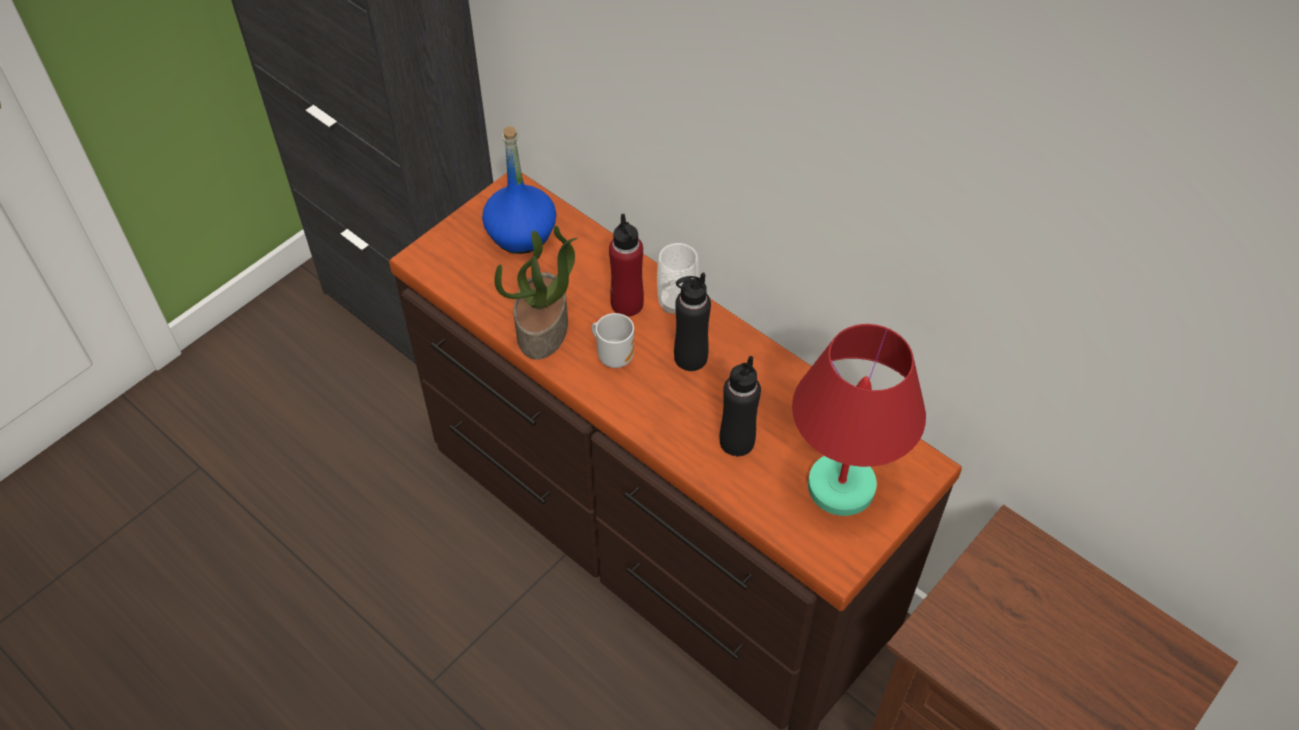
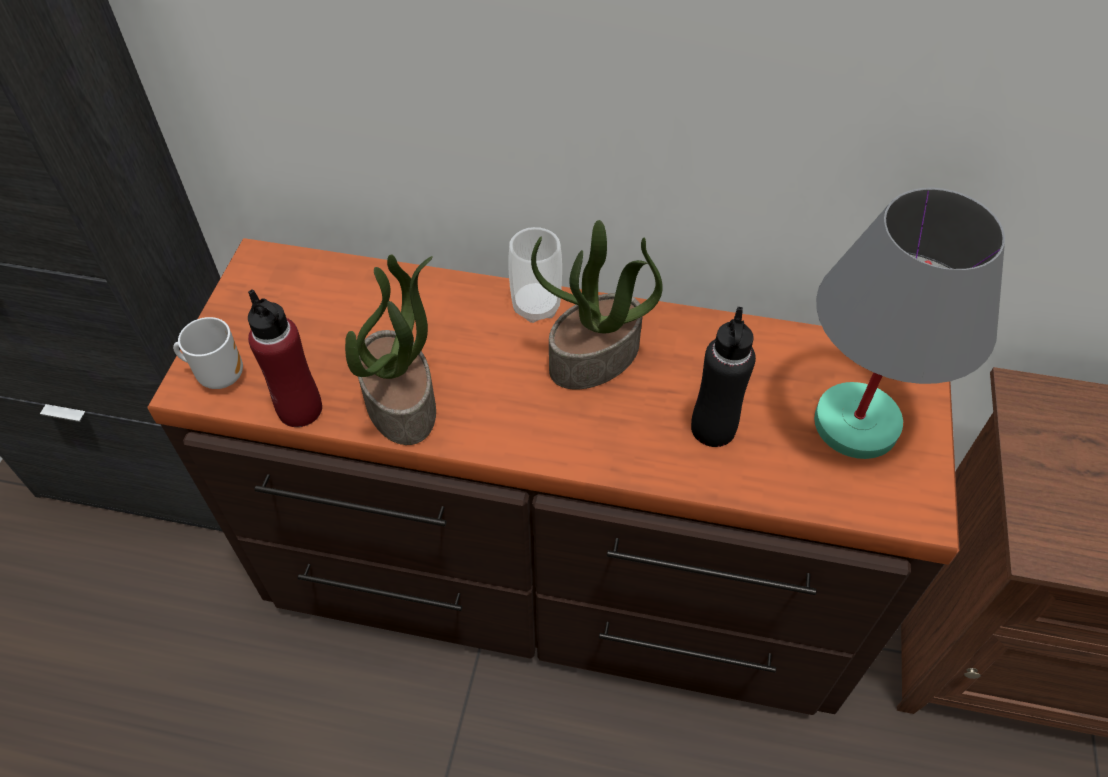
camera: 30 degrees left, 0 degrees up
(521, 234) = (303, 307): blue bottle -> none
(614, 356) = (508, 396): mug -> mug (220, 375)
(627, 304) = (481, 332): red bottle -> red bottle (300, 409)
(690, 357) = (594, 359): black bottle -> potted plant
(842, 486) = (857, 422): red table lamp -> grey table lamp

